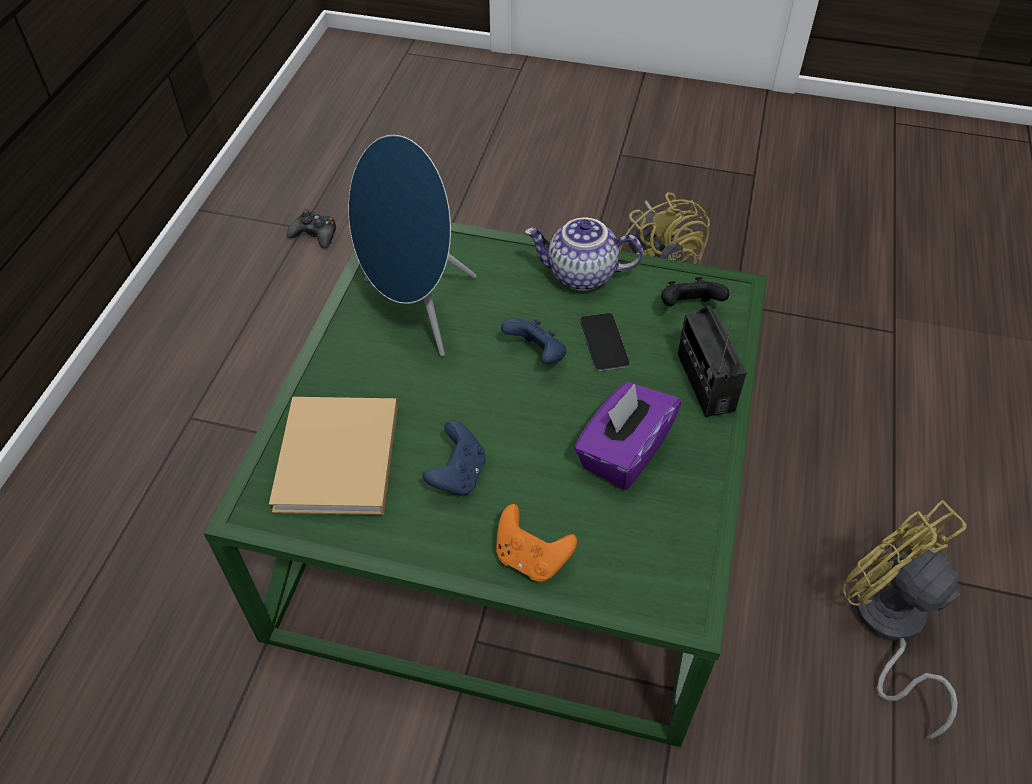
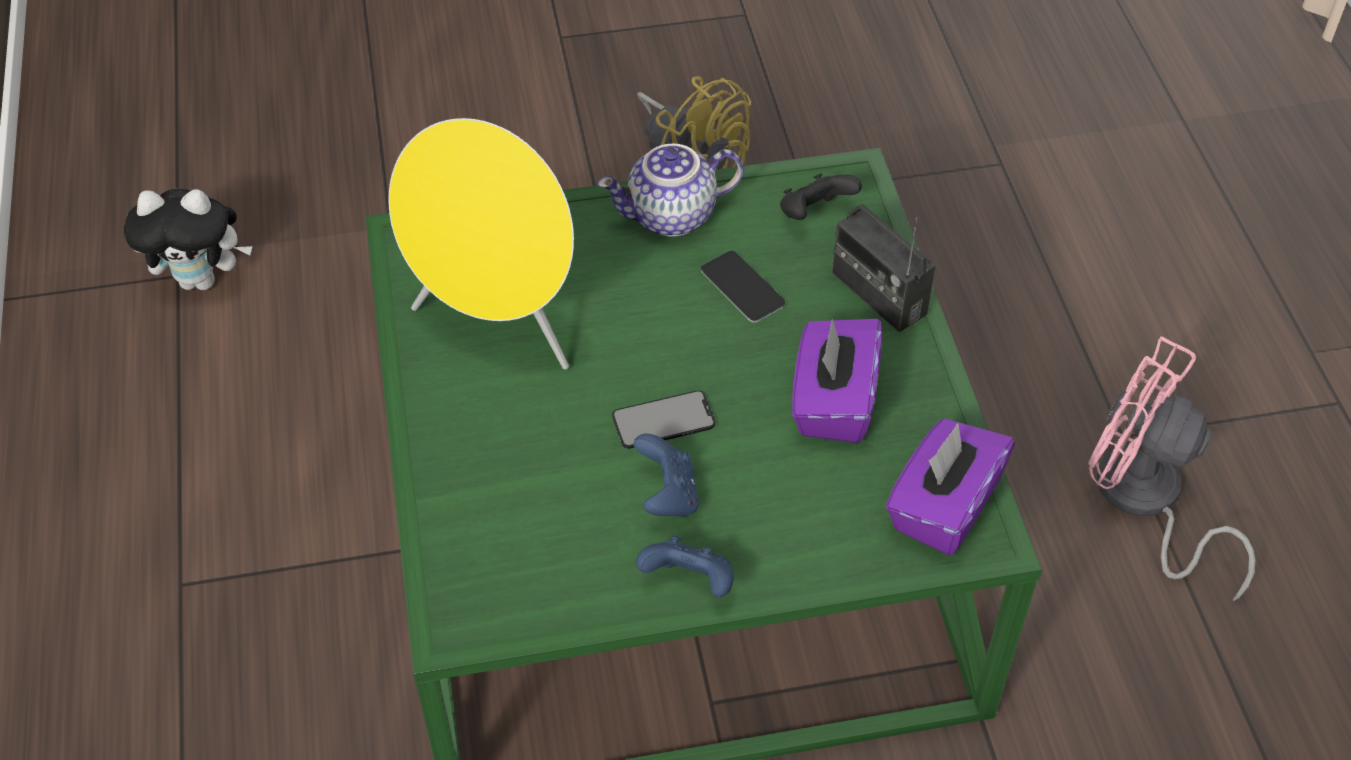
camera: 25 degrees left, 0 degrees up
(315, 235) = (202, 279): black game controller -> plush toy
(336, 462) = (519, 535): beige book -> none
(416, 310) = (499, 325): blue speaker -> yellow speaker
(489, 418) = (663, 420): none -> phone
(531, 558) = (800, 552): orange game controller -> none
(537, 355) = (675, 329): blue game controller -> blue game controller (689, 582)
(664, 568) = (943, 507): none -> purple tissue box
(887, 626) = (1143, 502): yellow fan -> pink fan

